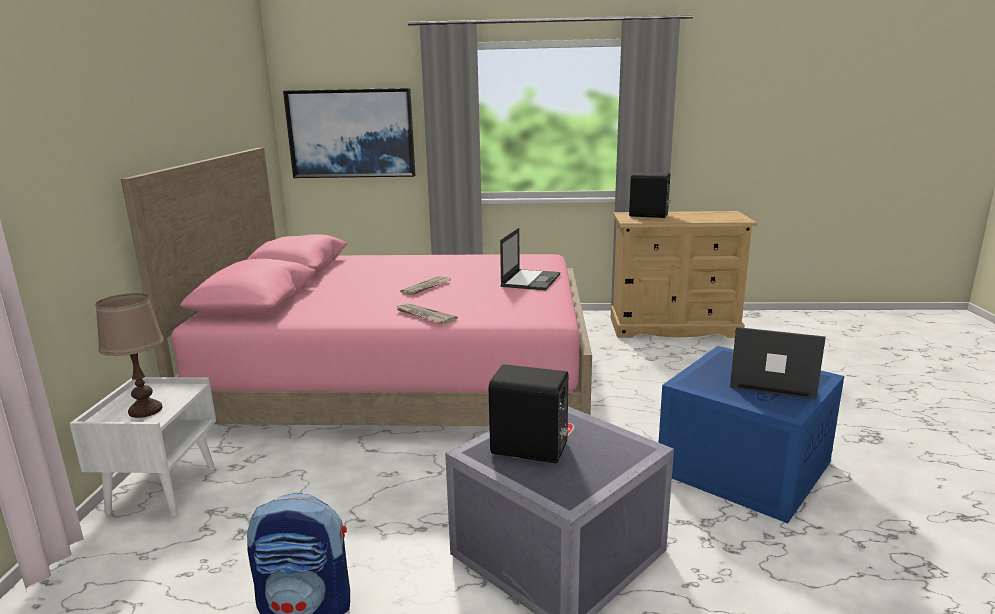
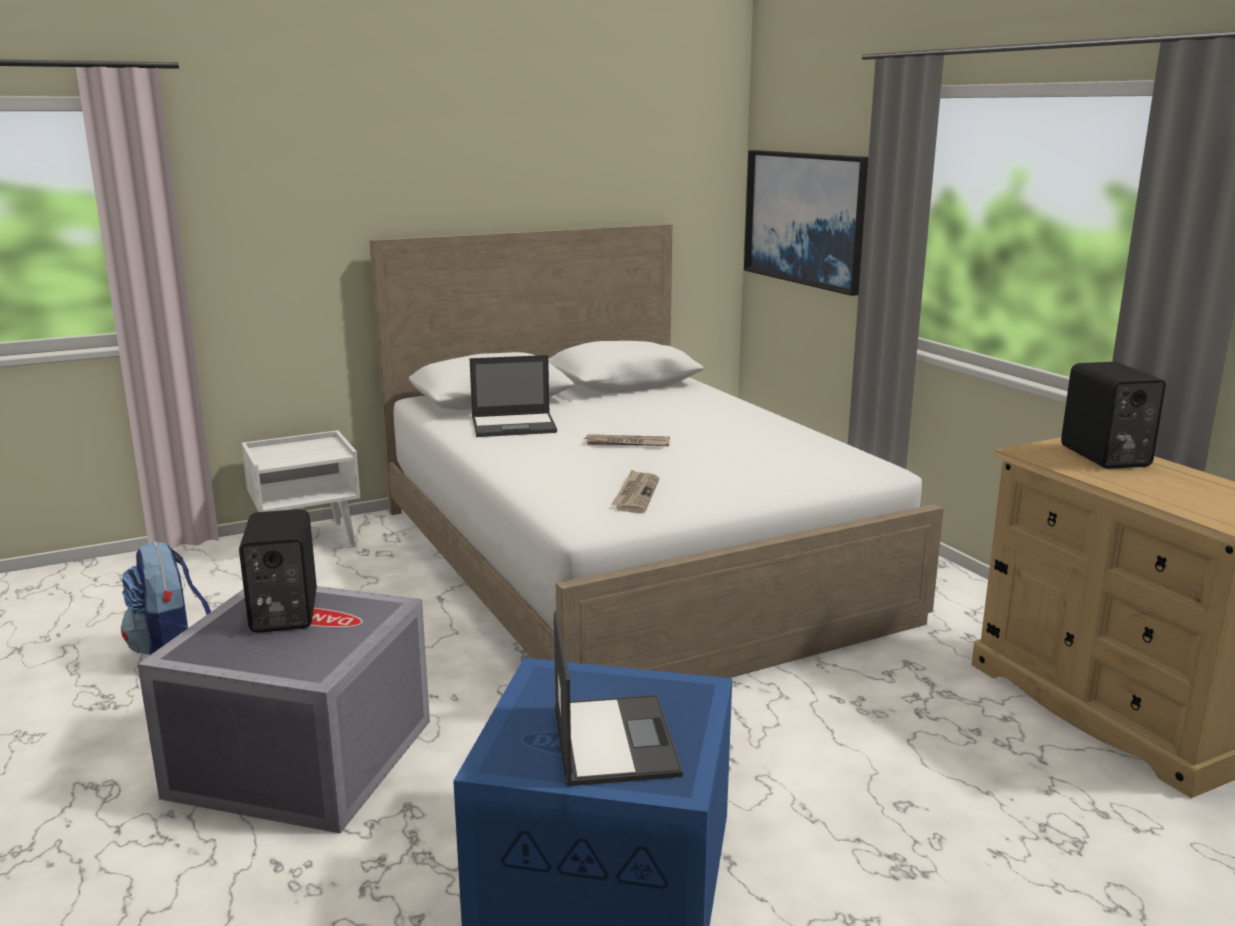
camera: 60 degrees right, 0 degrees up
(145, 410) = (285, 456): brown table lamp -> none
(405, 377) = (628, 560): pink bed -> white bed
(424, 316) = (520, 465): newspaper -> newspaper (636, 494)
(531, 280) = (735, 482): laptop -> laptop (515, 425)

